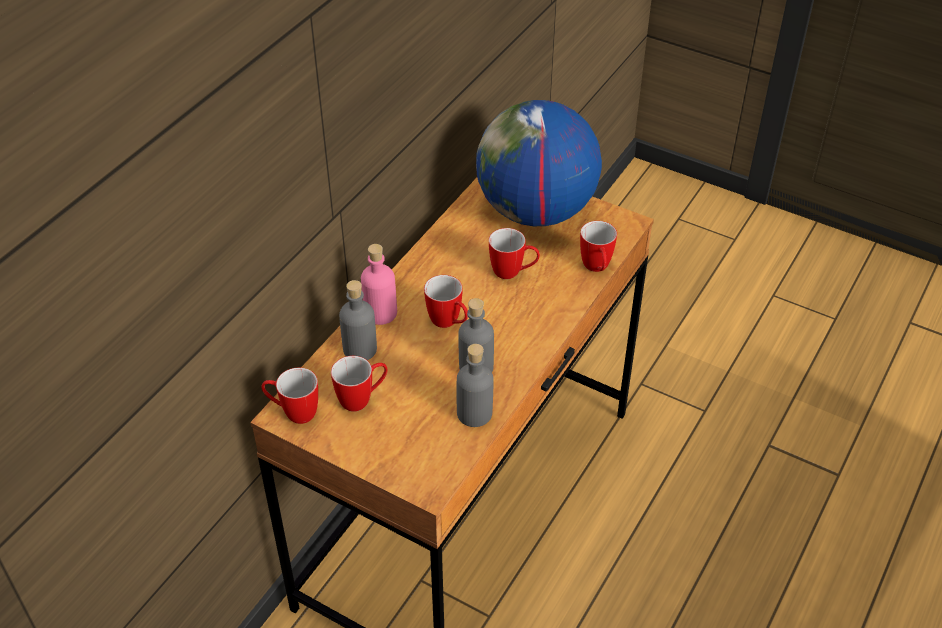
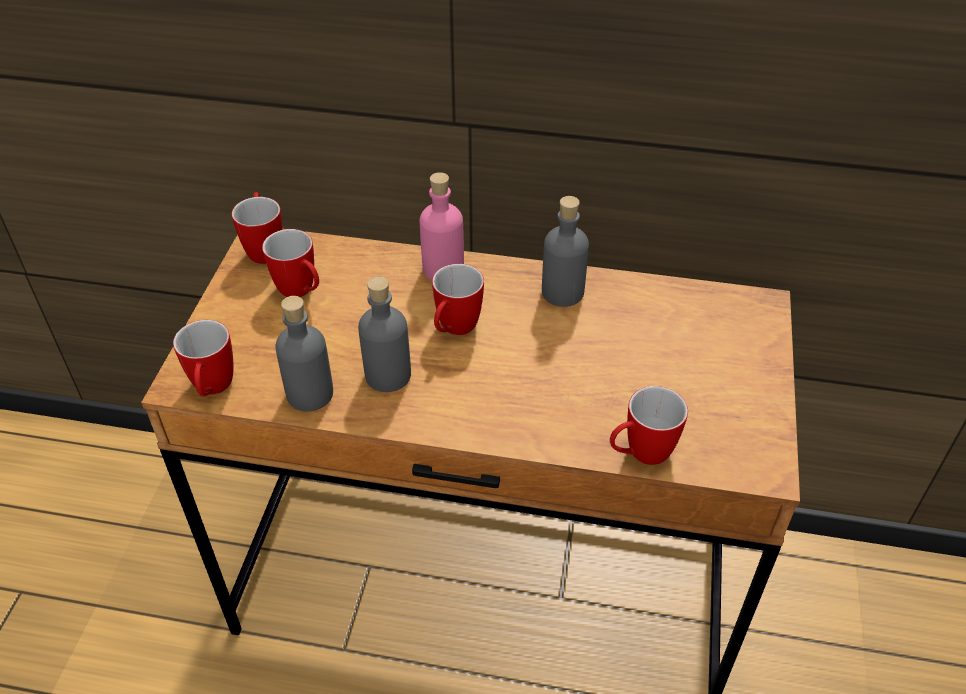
camera: 70 degrees right, 0 degrees up
(360, 349) = (377, 269): grey bottle -> grey bottle (562, 292)
(513, 272) = (578, 366): mug -> mug (212, 390)
(535, 211) = (715, 359): globe -> none

